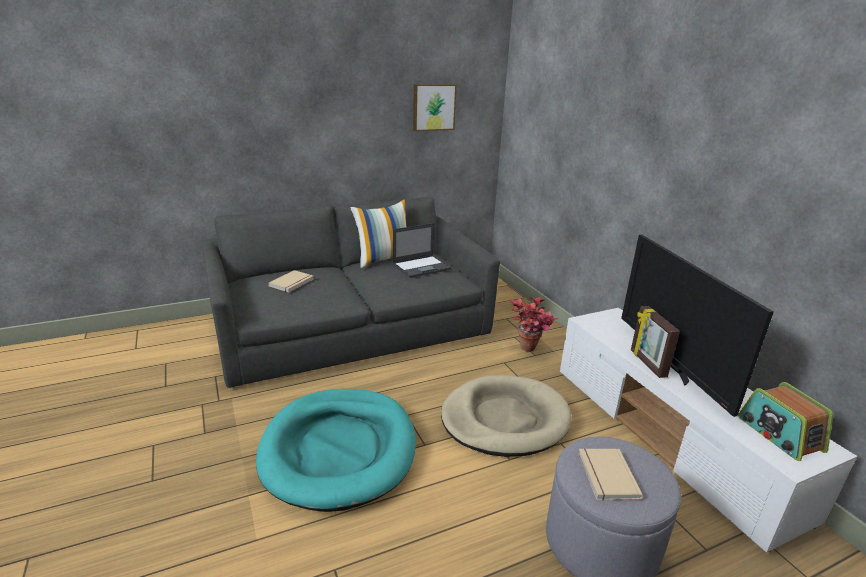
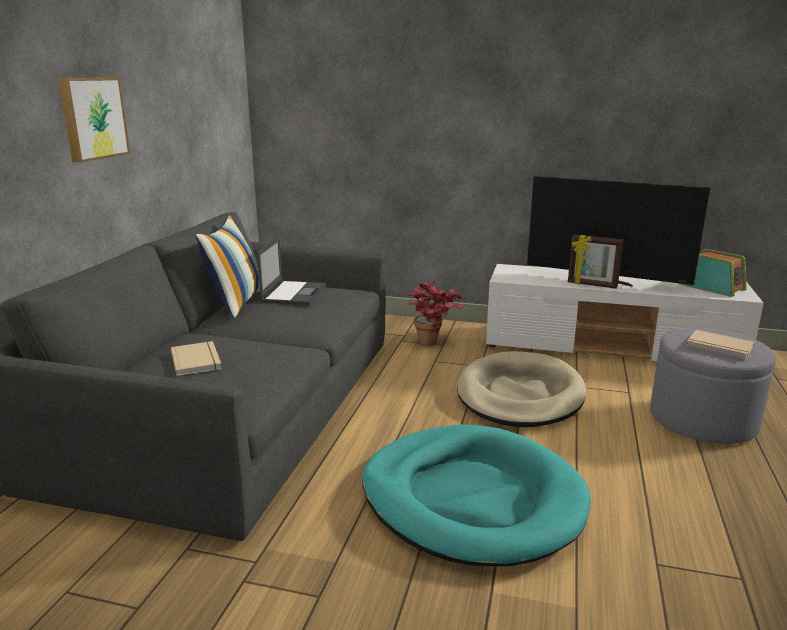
camera: 50 degrees left, 5 degrees down
(433, 107) = (197, 91): picture -> picture (92, 118)
(779, 434) = (711, 287): radio -> radio turned 150 degrees counterclockwise

